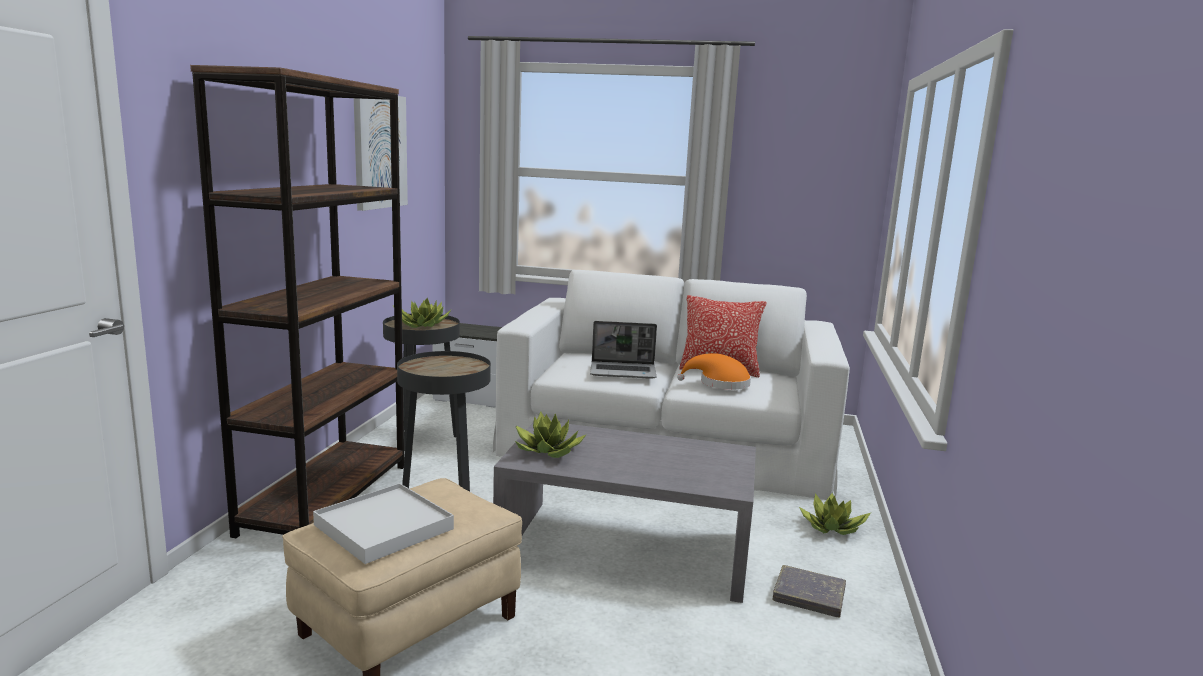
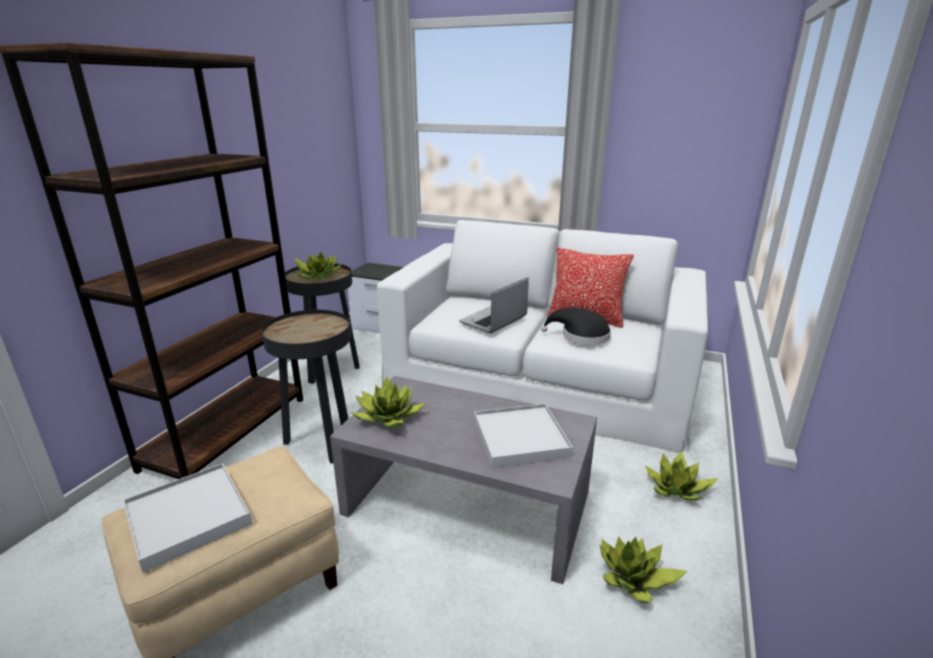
camera: 10 degrees right, 10 degrees up
(379, 151) = (274, 116): picture -> none
(623, 371) = (493, 320): laptop -> laptop turned 120 degrees clockwise
(688, 463) = (520, 438): none -> white tray
(720, 383) = (581, 336): orange hat -> black hat
(809, 595) = (634, 579): grey book -> potted plant

